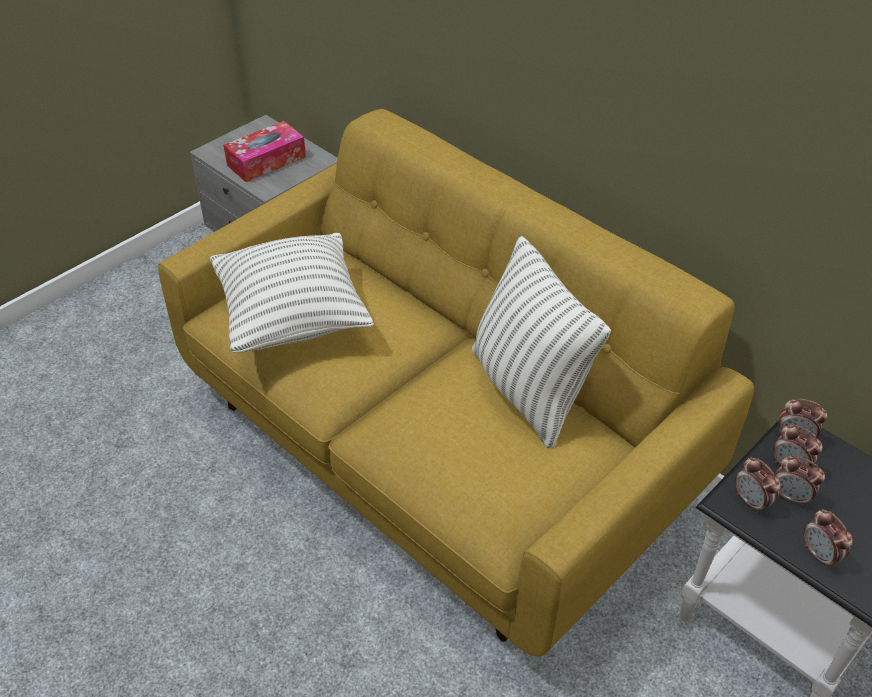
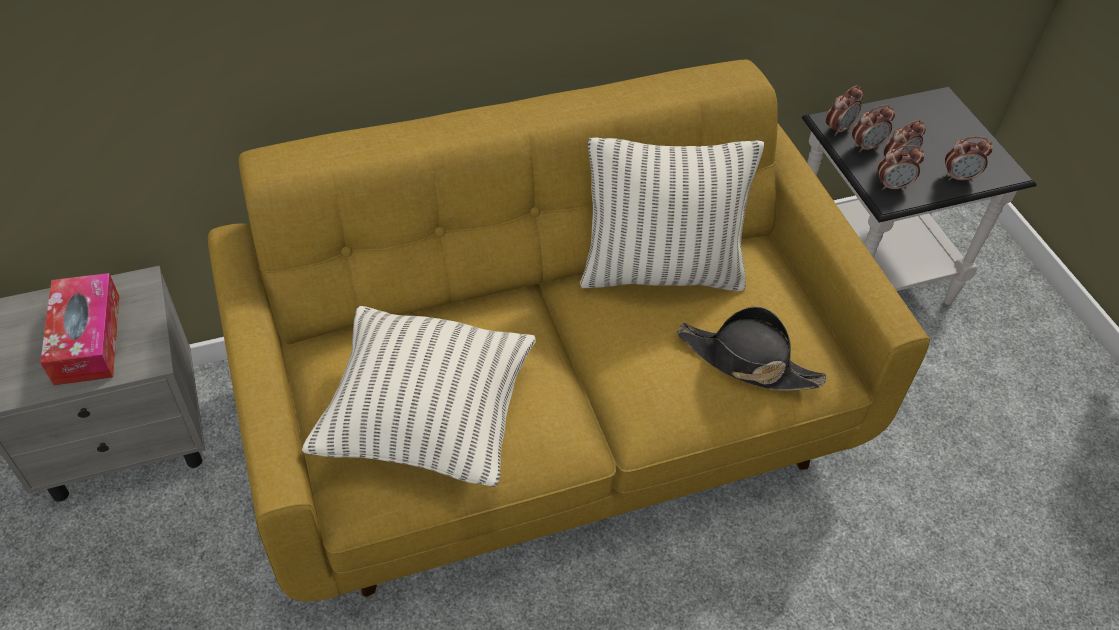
camera: 65 degrees left, 5 degrees up
(468, 474) = (747, 362): none -> black hat

